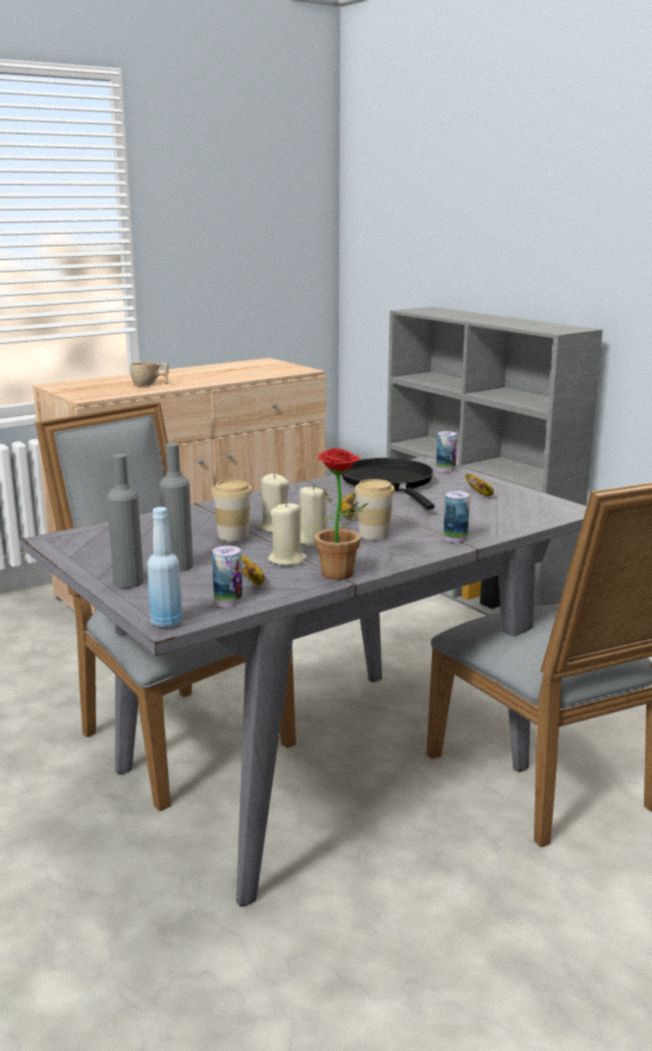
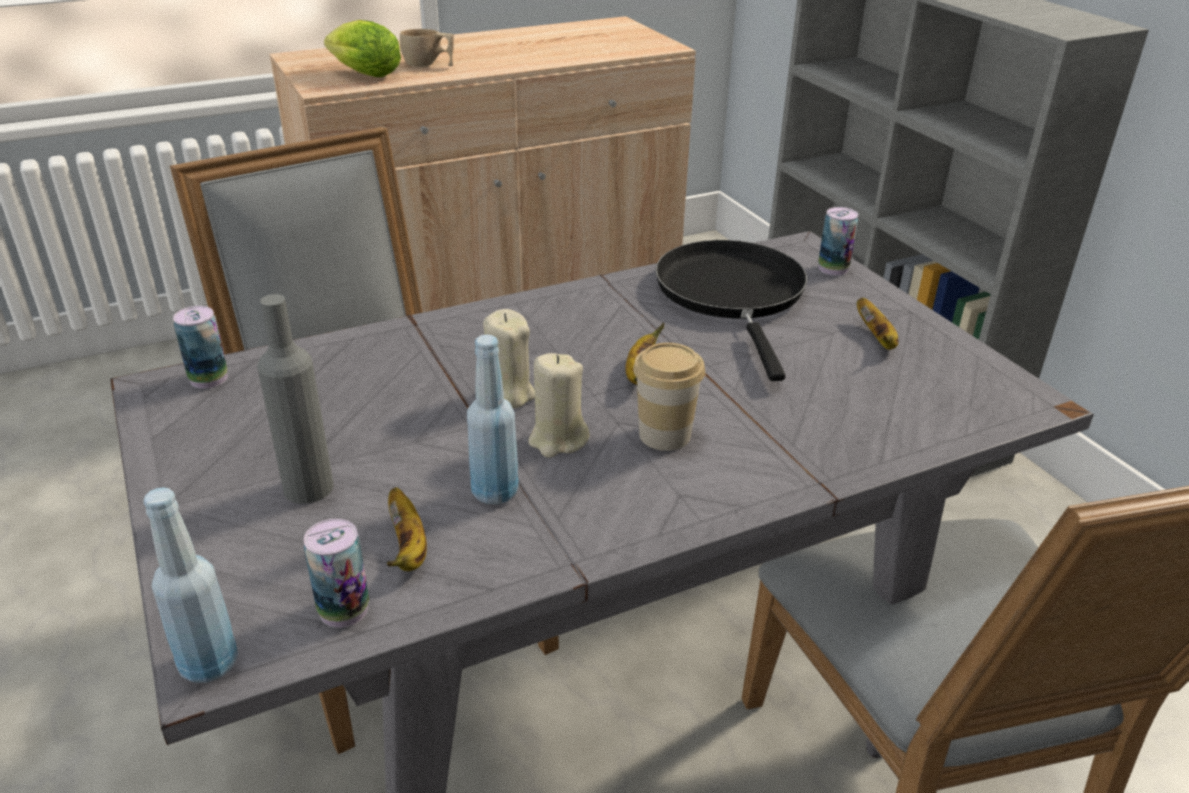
camera: 10 degrees right, 15 degrees up
(107, 390) = (362, 74): none -> lettuce
(128, 582) = (207, 524): grey bottle -> none
(233, 535) = (432, 410): cup -> none
(287, 560) = (494, 492): beige candle -> blue bottle
(341, 576) = (569, 555): potted plant -> none
(455, 538) = (803, 463): can -> can (209, 379)

